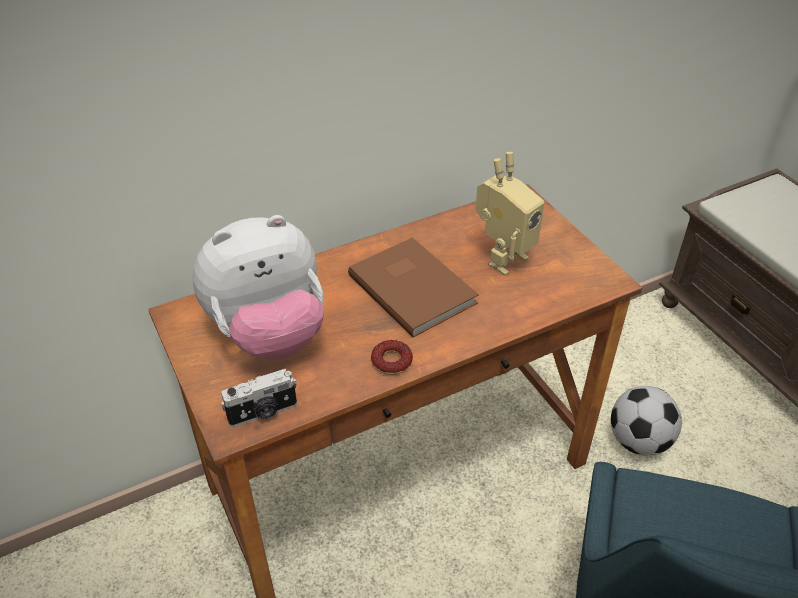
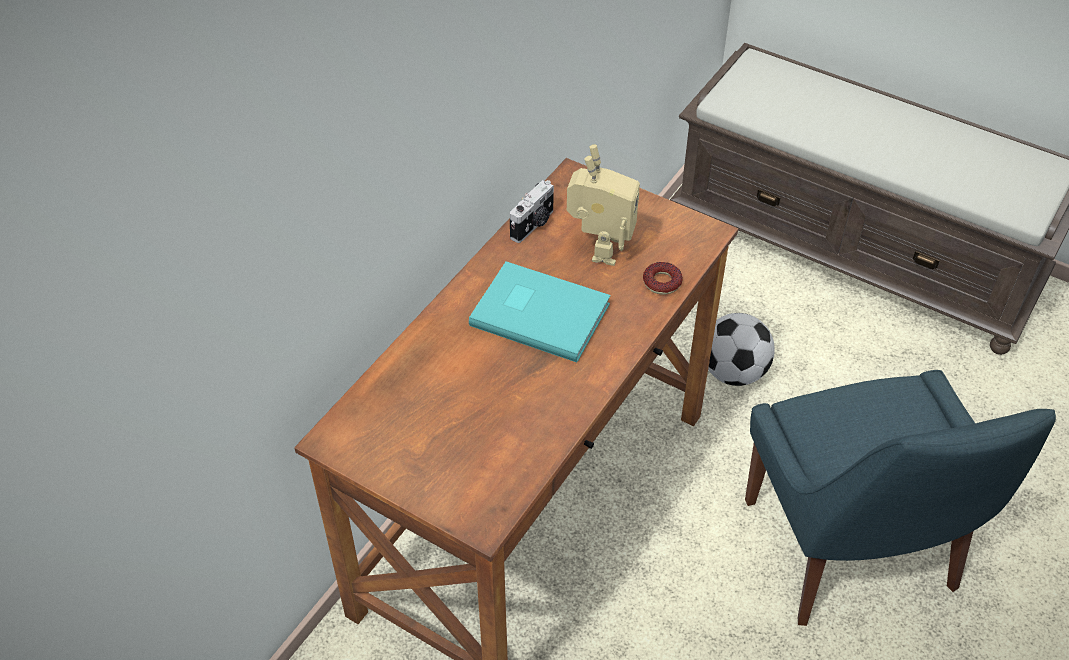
camera: 30 degrees left, 5 degrees up
(263, 413) = (499, 494): camera -> camera (533, 225)
(269, 334) = (441, 418): plush toy -> none
(391, 361) = (575, 393): donut -> donut (662, 282)
(413, 287) = (539, 312): brown book -> turquoise book

